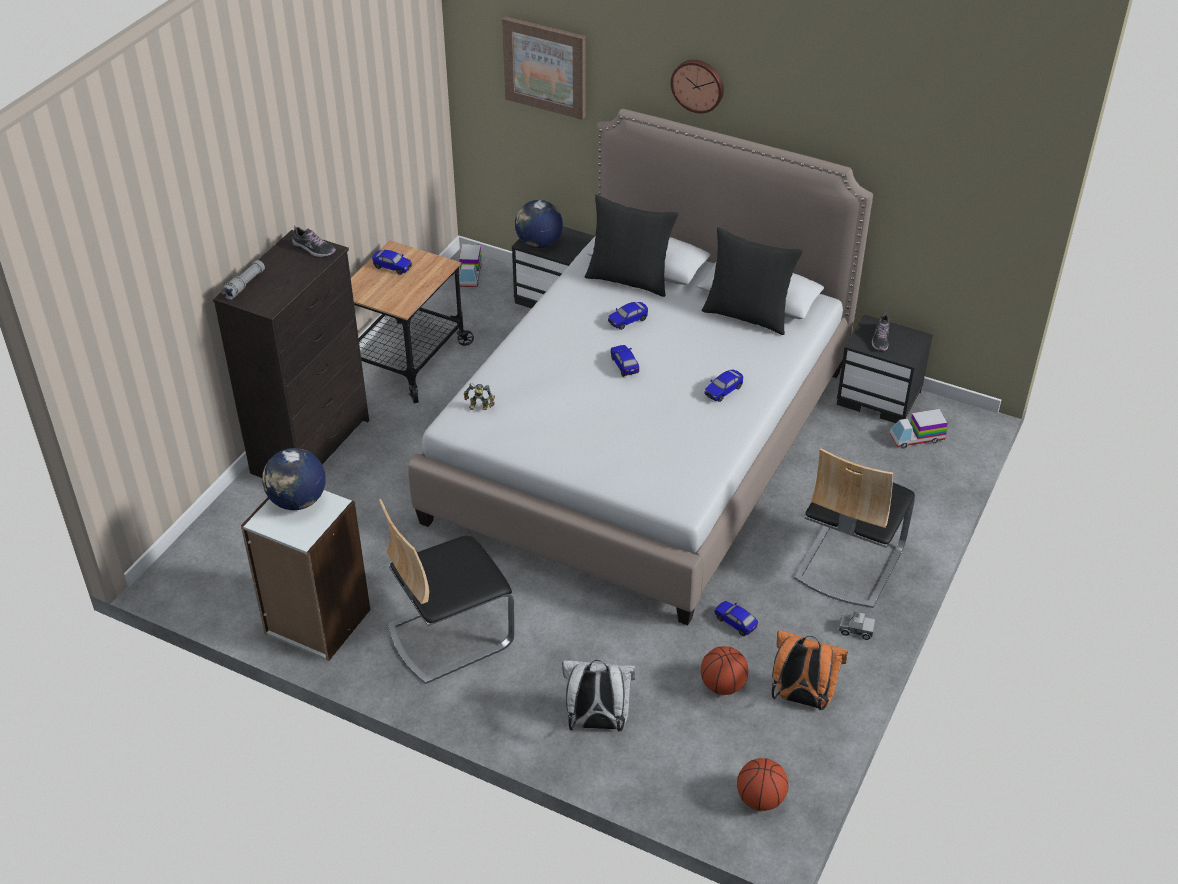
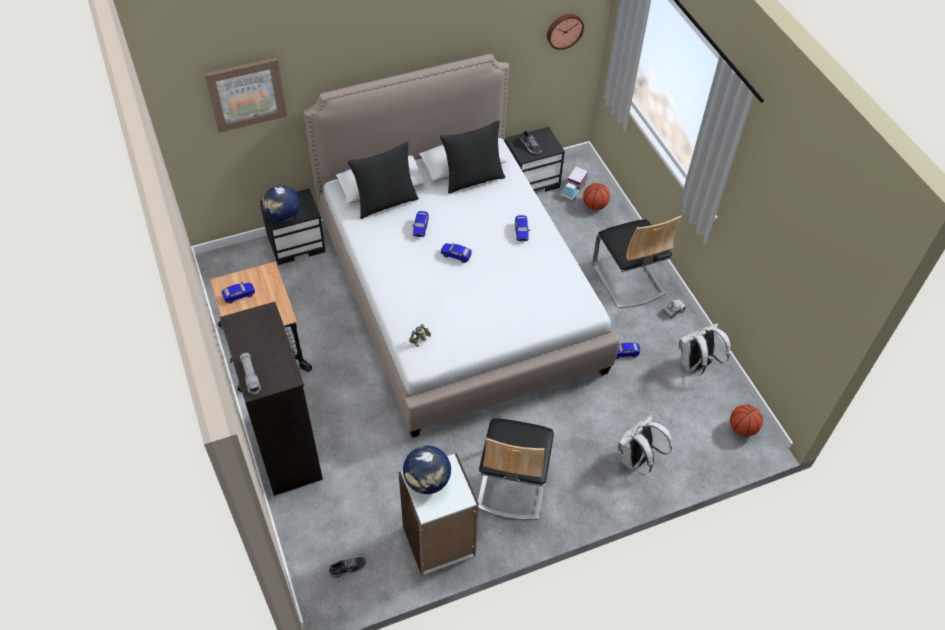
camera: 50 degrees left, 10 degrees up
(314, 249) = (256, 319): shoe -> shoe (347, 568)
(470, 275) = (226, 266): toy truck -> none
(698, 85) = (371, 50): wall clock -> wall clock (564, 30)
(722, 685) = (659, 389): basketball -> basketball (594, 206)
(801, 698) = (696, 365): orange backpack -> white backpack

